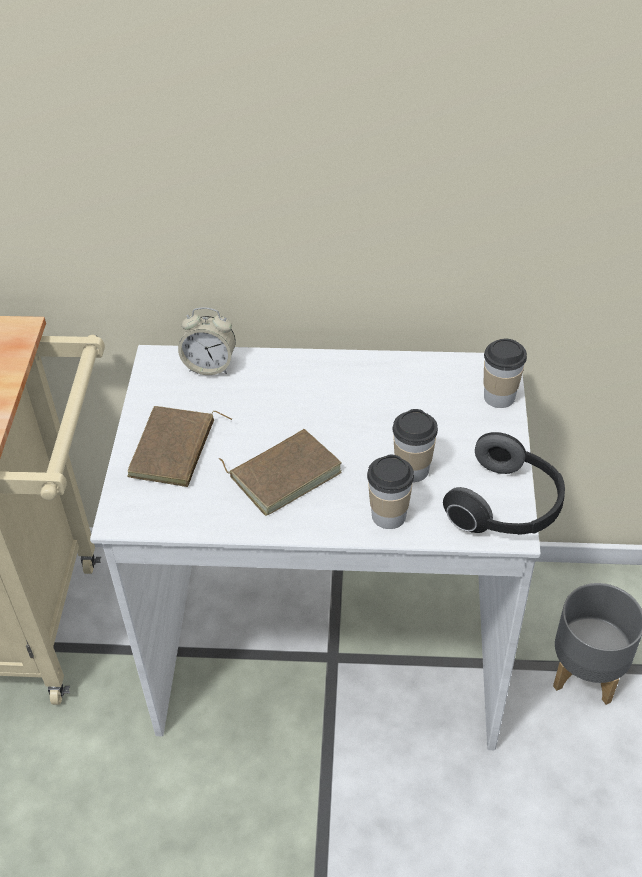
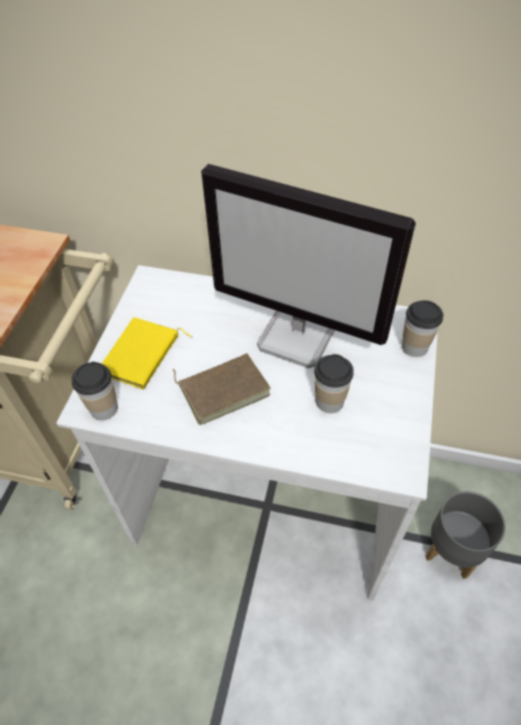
camera: 10 degrees right, 5 degrees up
(175, 450) = (142, 356): brown book -> yellow book
(210, 366) = (187, 289): alarm clock -> none
(360, 404) = (298, 337): none -> monitor
(388, 515) = (301, 441): cup -> cup (104, 408)
(506, 507) = (404, 448): headphones -> none

